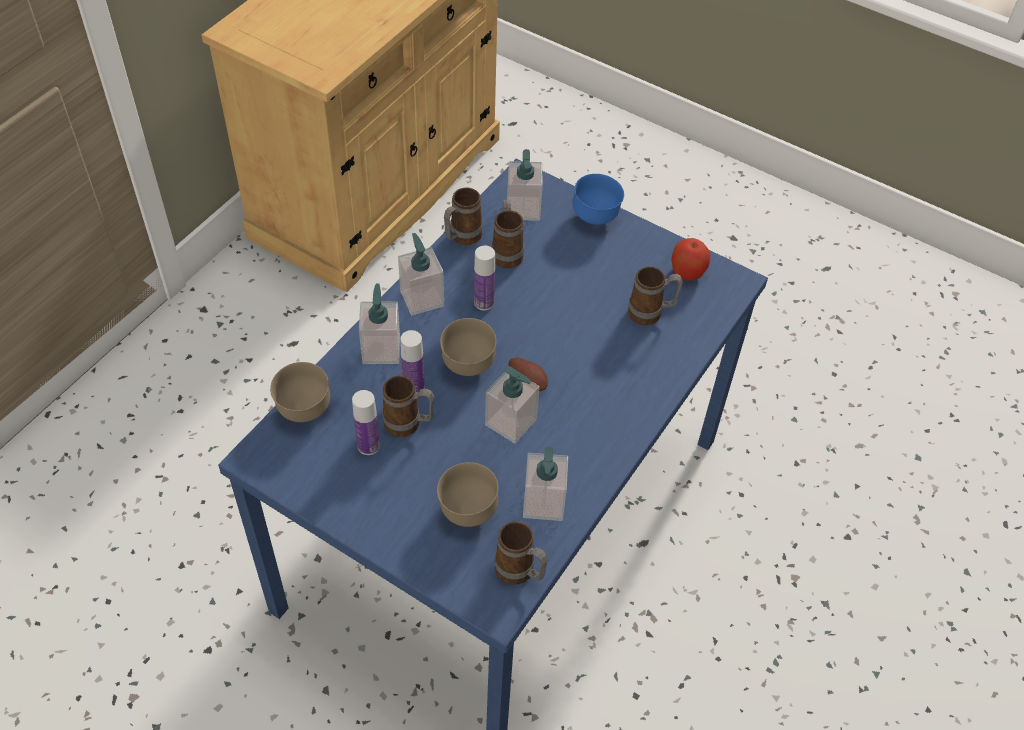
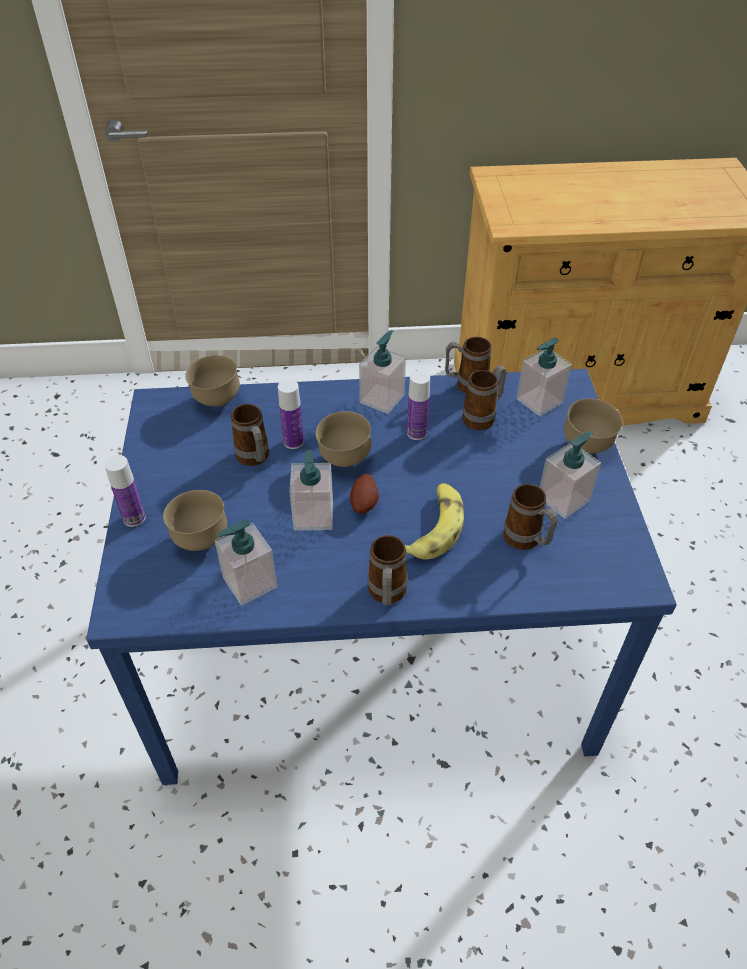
camera: 55 degrees right, 5 degrees down
(368, 446) = (215, 449): bottle -> bottle (134, 518)
(381, 349) = (310, 406): soap dispenser -> soap dispenser (563, 499)
(520, 573) = (165, 607): mug -> mug (386, 595)
(590, 357) = (433, 528): none -> banana
(595, 218) = (586, 447): blue bowl -> brown bowl
(687, 272) = (604, 540): apple -> none

